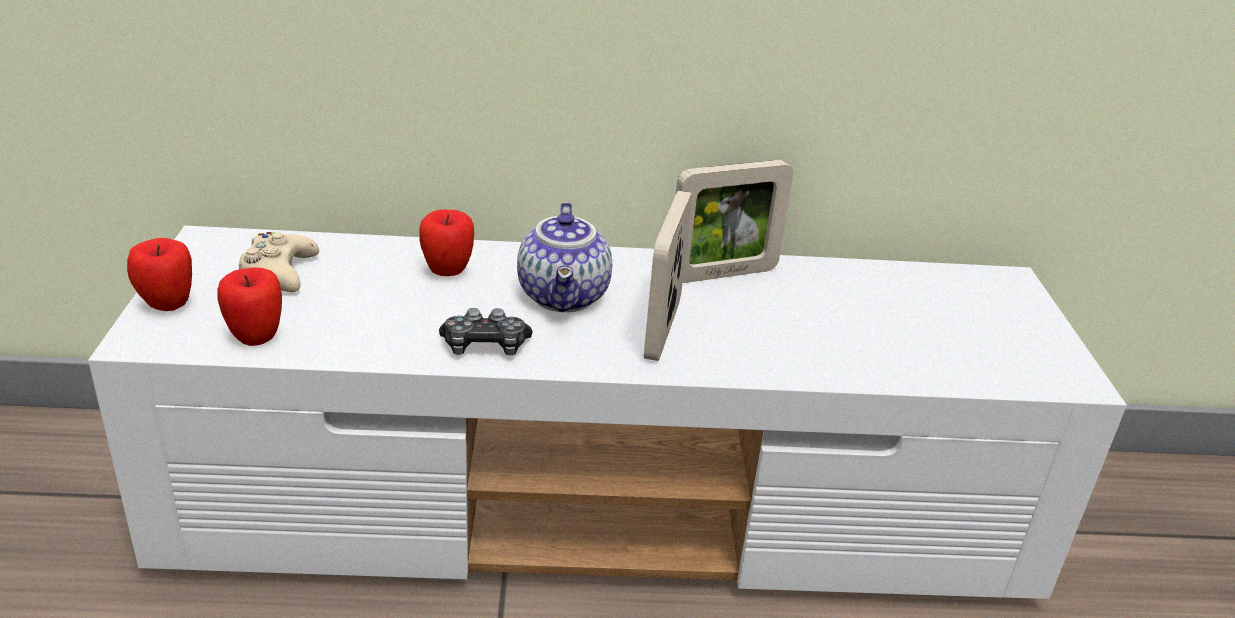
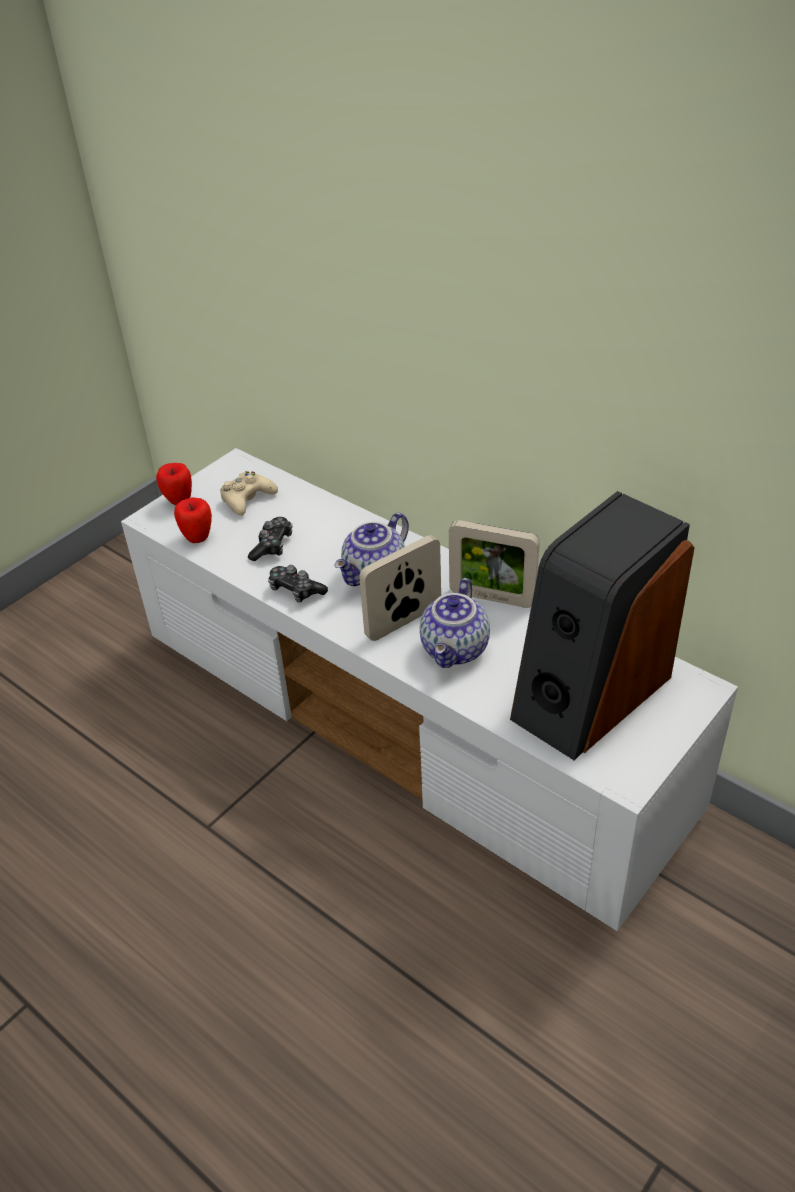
camera: 45 degrees right, 10 degrees up
(385, 311) = (272, 546): none -> game controller
(447, 272) = (331, 532): apple -> none
(758, 334) = (456, 650): none -> teapot
(936, 322) = (589, 695): none -> speaker

